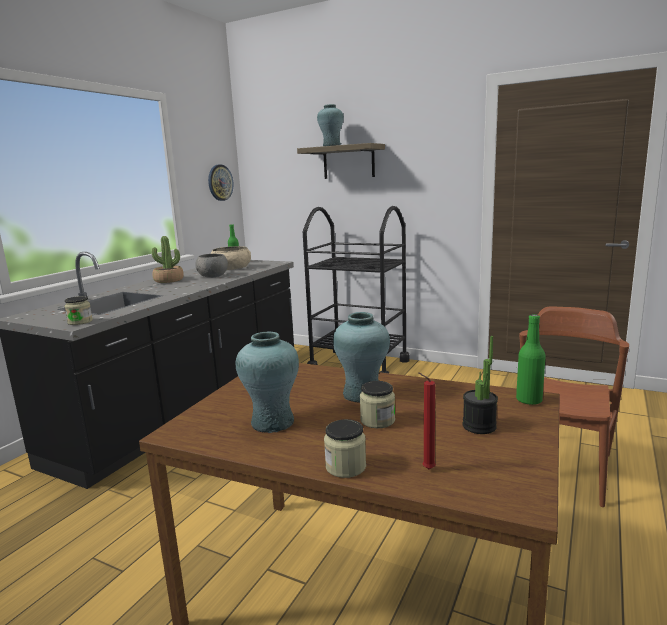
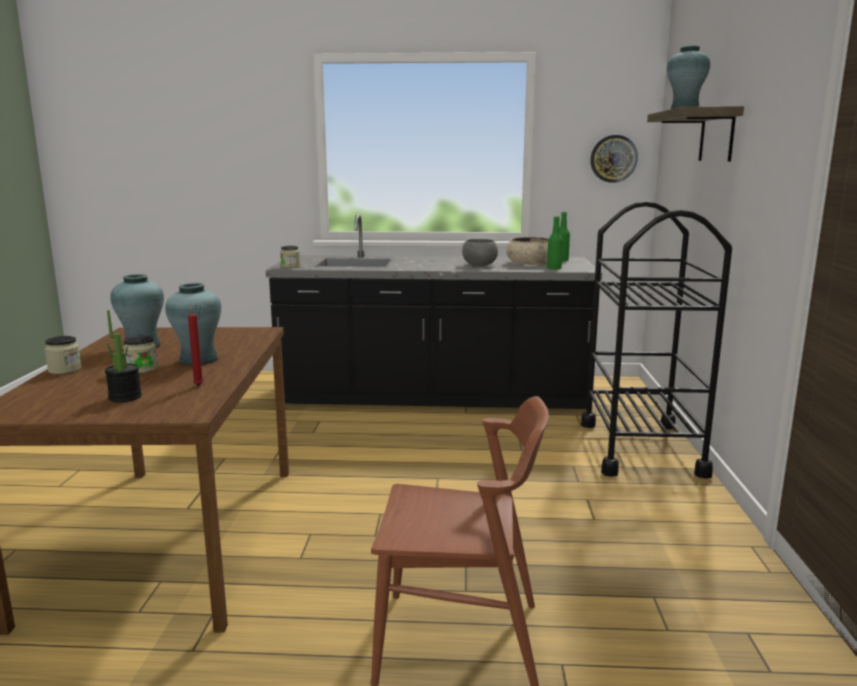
camera: 65 degrees right, 0 degrees up
(168, 280) = (448, 259): potted plant -> none
(426, 469) = (53, 388): red candle -> red candle (198, 385)
(529, 400) = (185, 411): green bottle -> green bottle (554, 268)

